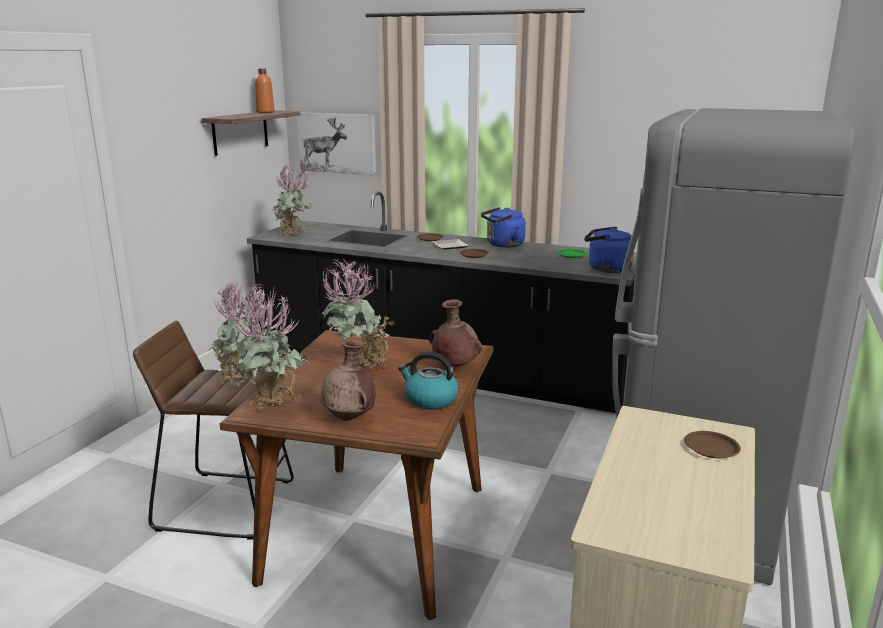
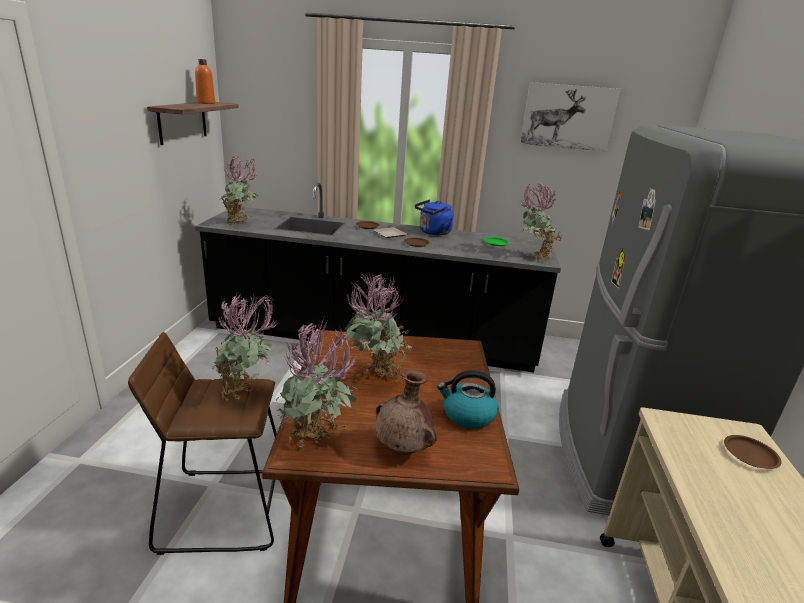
camera: 15 degrees left, 5 degrees up
(337, 143) = (272, 135): picture -> picture (568, 116)
(454, 366) = (464, 369): brown vase -> none
(606, 269) = (533, 257): blue kettle -> potted plant

